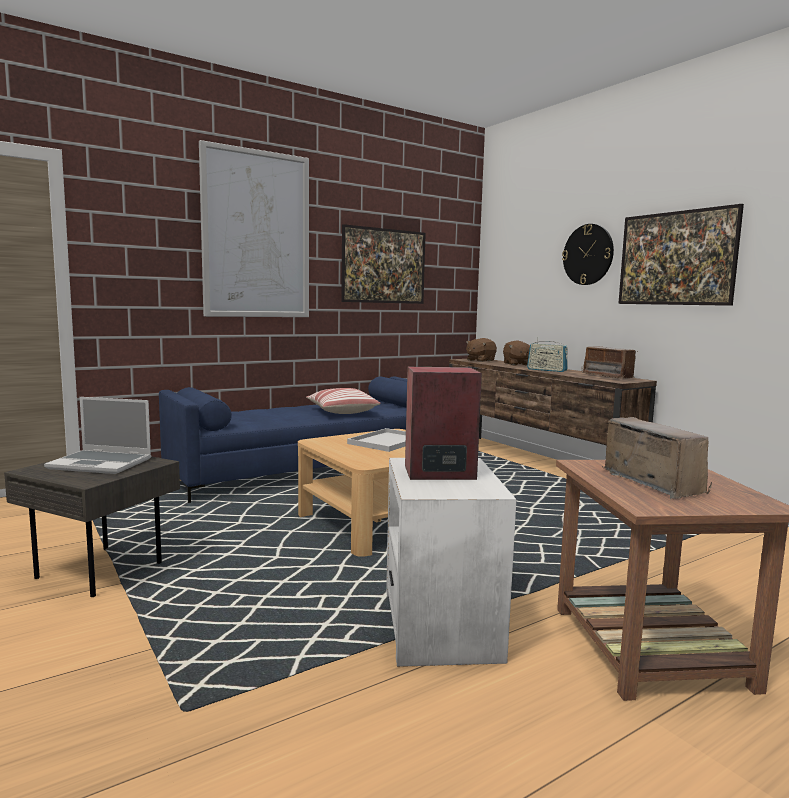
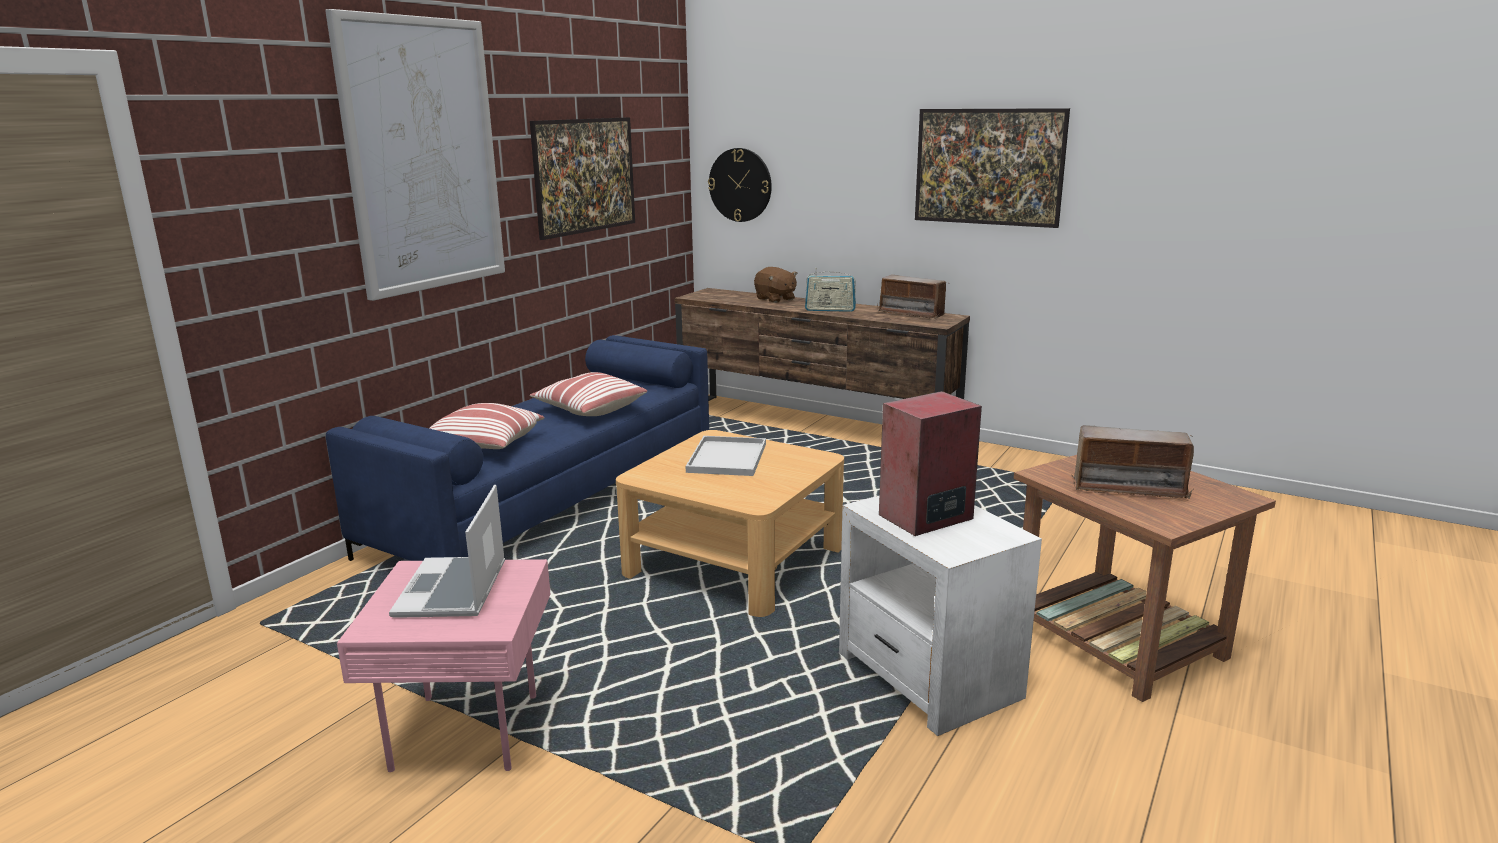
camera: 25 degrees left, 10 degrees up
(102, 463) = (453, 590): laptop -> laptop turned 105 degrees clockwise
(104, 570) = (471, 729): grey side table -> pink side table
(251, 417) = (483, 446): none -> pillow
(480, 360) = (718, 295): brown plush toy -> none
(588, 254) = (867, 152): wall clock -> wall clock (740, 185)
(650, 482) = (1128, 488): radio -> radio turned 150 degrees clockwise

